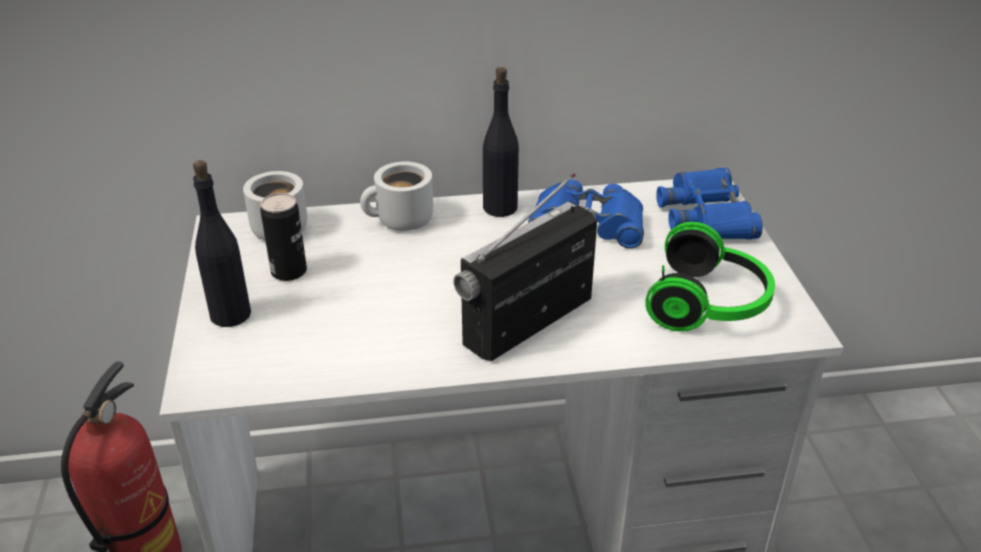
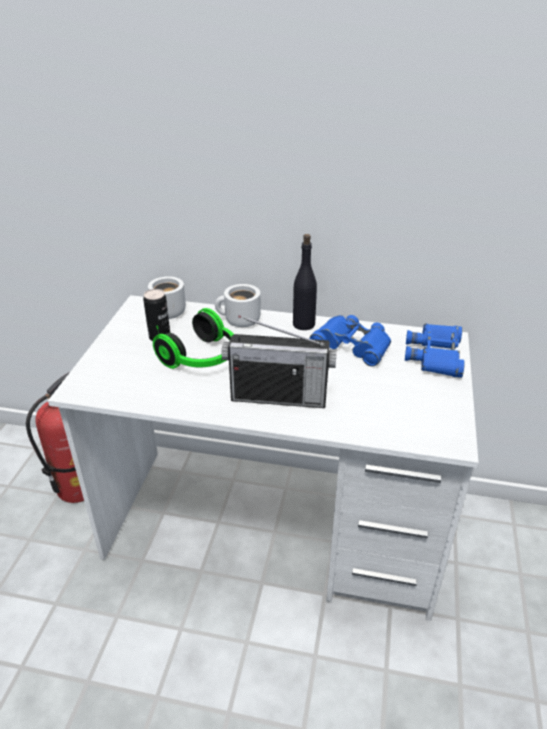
camera: 20 degrees right, 0 degrees up
(230, 314) = (114, 354): black bottle -> none
(528, 321) = (279, 397): radio -> radio turned 150 degrees counterclockwise
(709, 304) = (401, 413): headphones -> headphones (202, 358)

